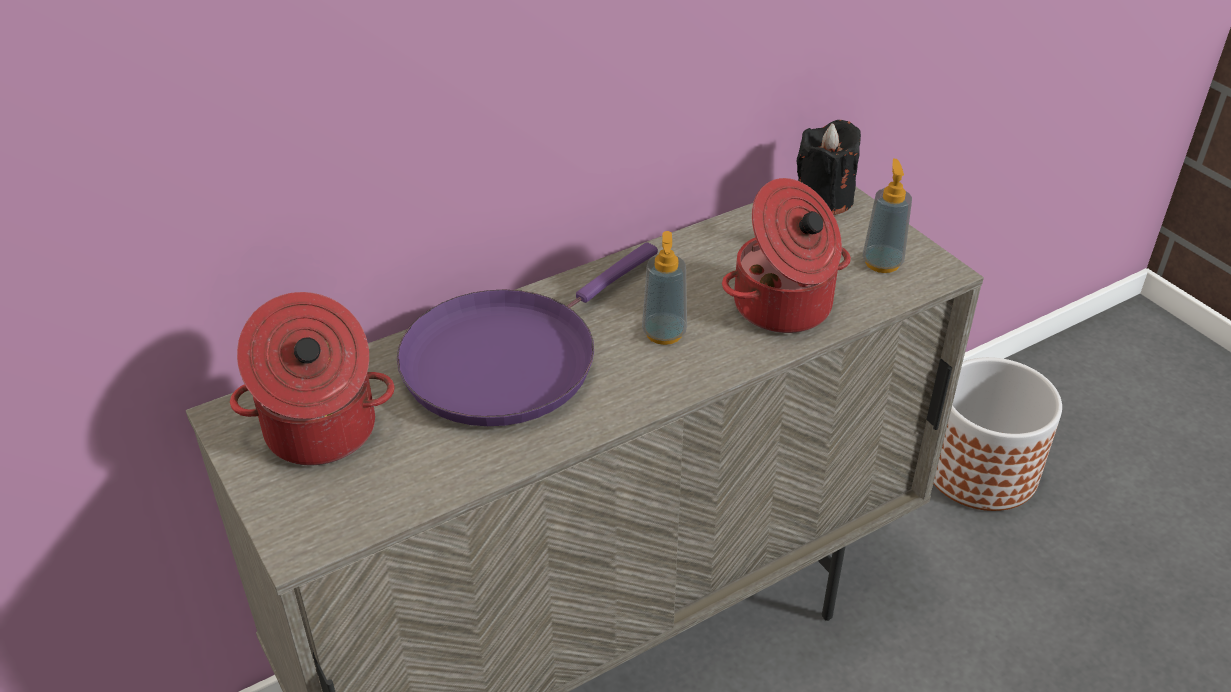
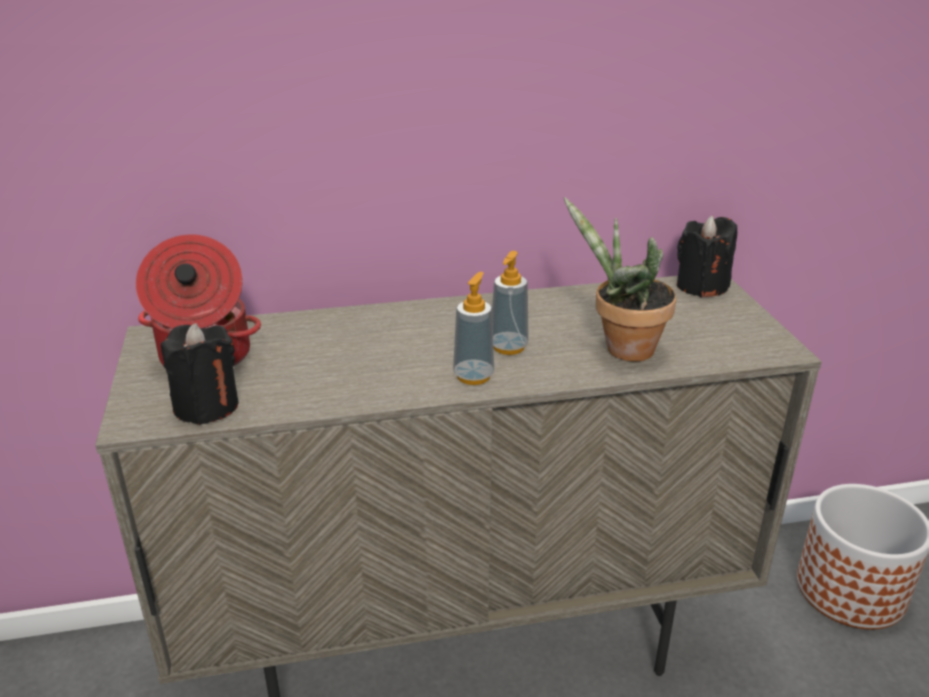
camera: 20 degrees right, 10 degrees down
(373, 500) = (206, 406): none -> black candle
(508, 359) = (374, 340): purple frying pan -> none
(784, 307) = (622, 349): cooking pot -> potted plant
(882, 263) = (729, 335): soap dispenser -> soap dispenser (473, 376)

